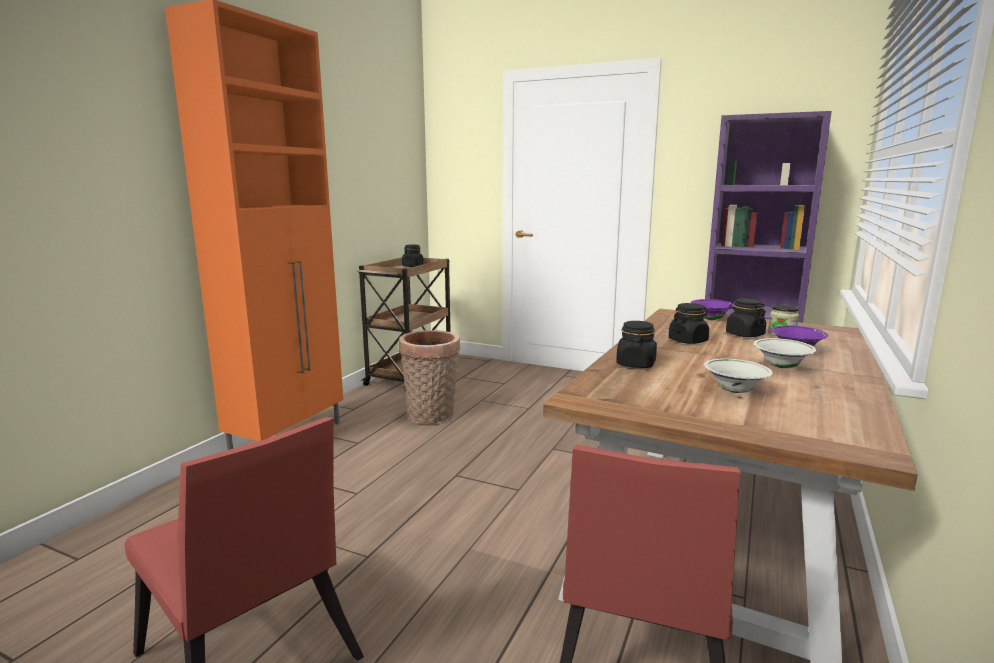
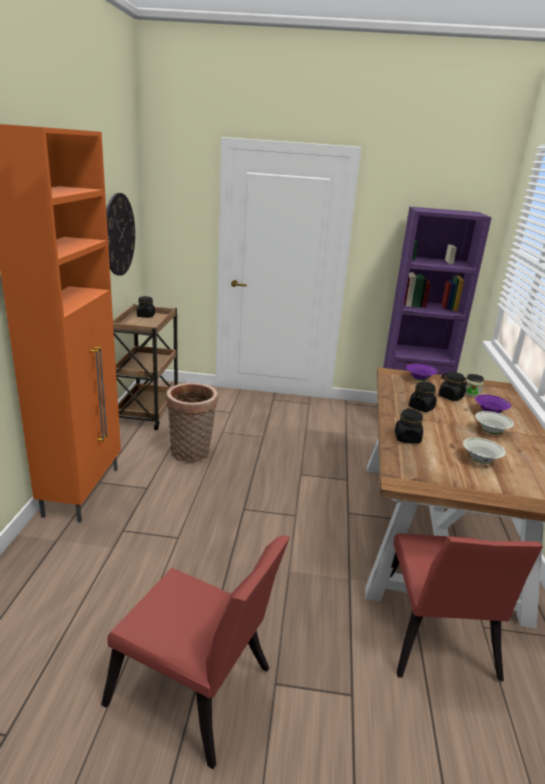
camera: 20 degrees left, 10 degrees up
(385, 176) = (118, 234): none -> wall clock

